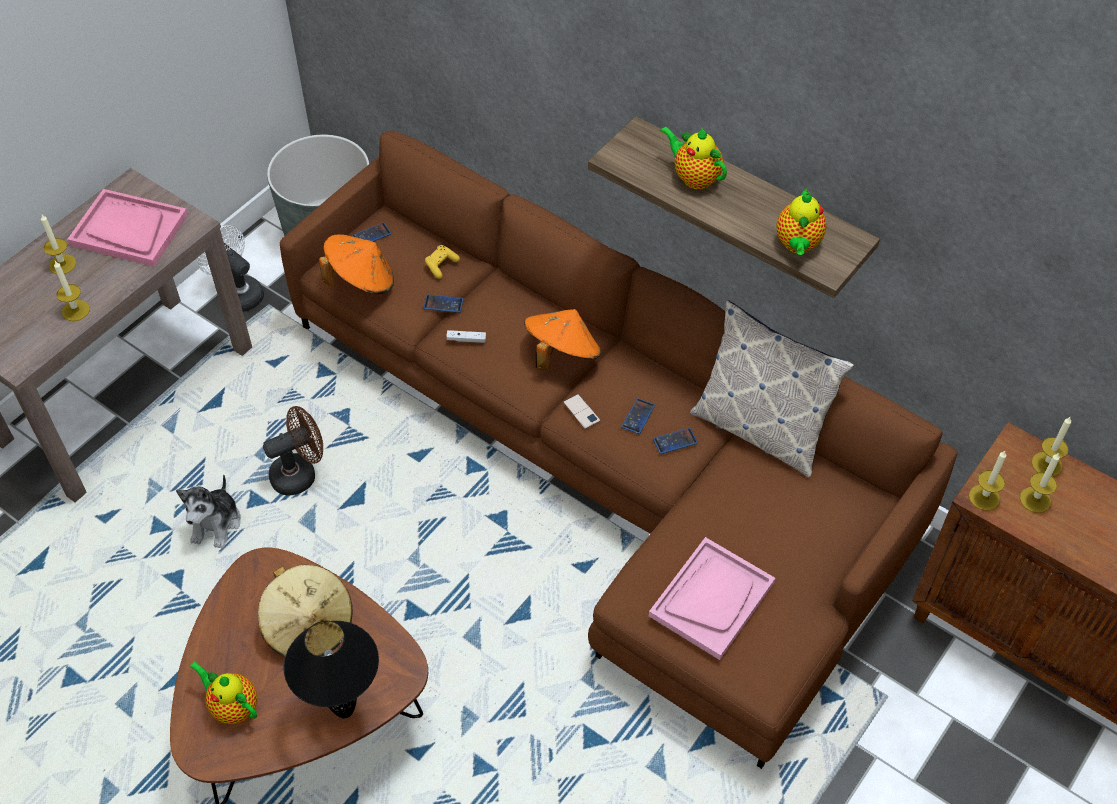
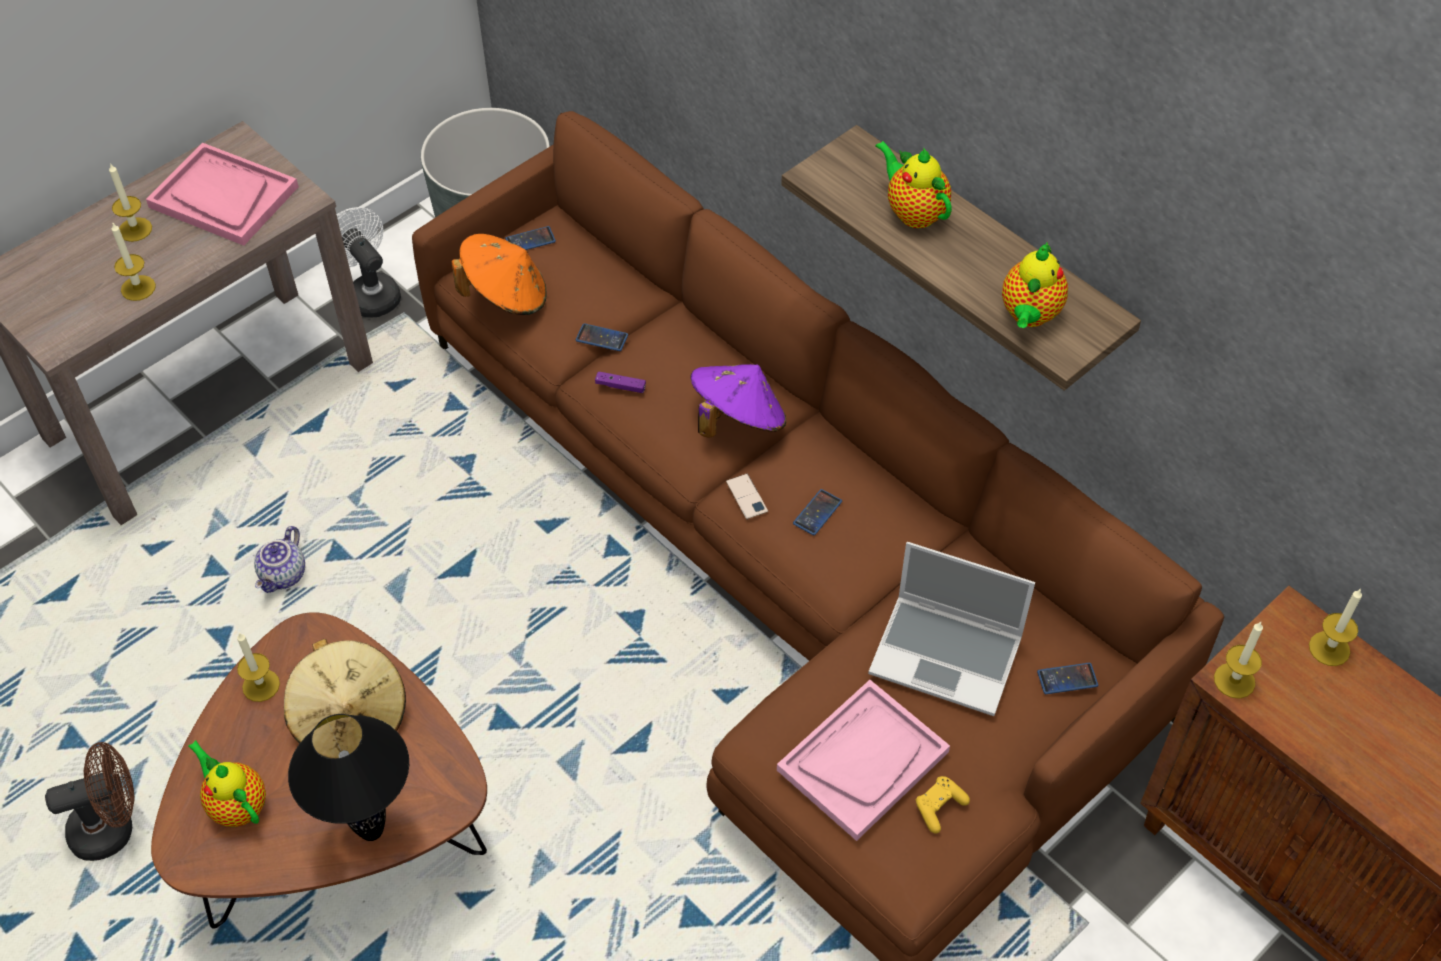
camera: 10 degrees right, 0 degrees up
(216, 524) = (284, 575): plush toy -> teapot
(300, 473) = (399, 527): brown fan -> brown fan (112, 828)
(441, 265) = (609, 289): yellow game controller -> yellow game controller (939, 807)
(466, 339) = (620, 386): white game controller -> purple game controller
(561, 354) = (737, 420): orange hat -> purple hat
(675, 441) = (858, 551): phone -> phone (1067, 679)
(758, 510) = (948, 655): none -> laptop
(760, 429) = (973, 551): pillow -> none
(1035, 499) = (1303, 693): candle -> candle (261, 685)

